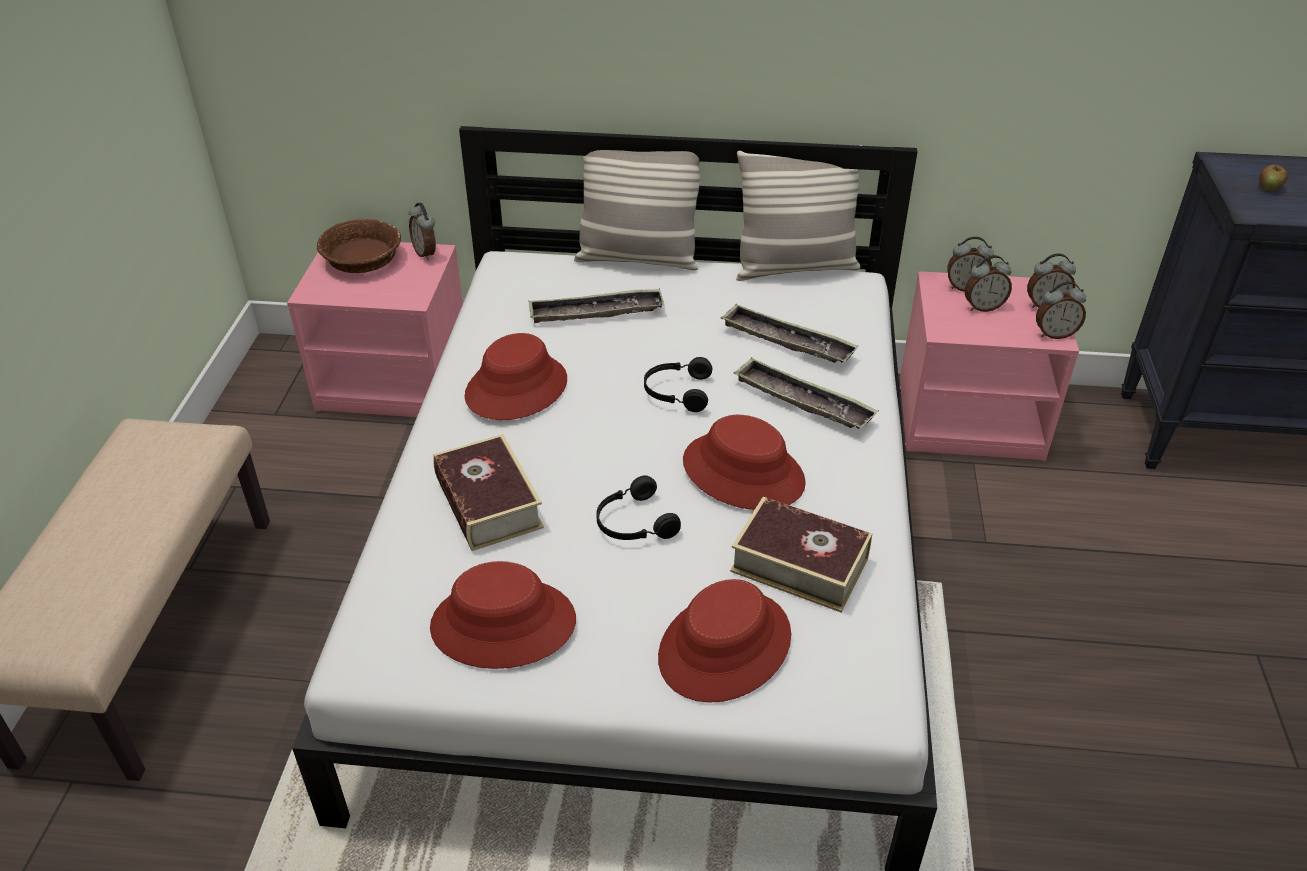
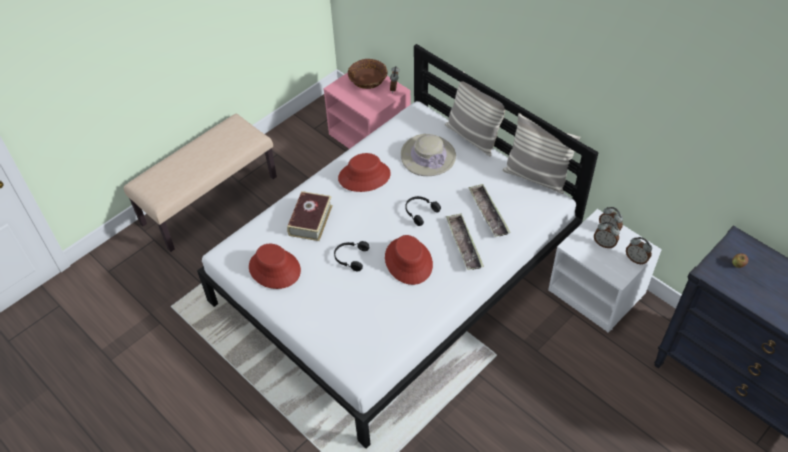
camera: 40 degrees right, 10 degrees up
(596, 312) = (428, 156): tray -> beige hat
(725, 647) = (333, 322): red hat -> none
(799, 564) = (389, 309): book -> none
(970, 418) = (597, 292): pink nightstand -> white nightstand
(1054, 334) = (621, 276): alarm clock -> none

